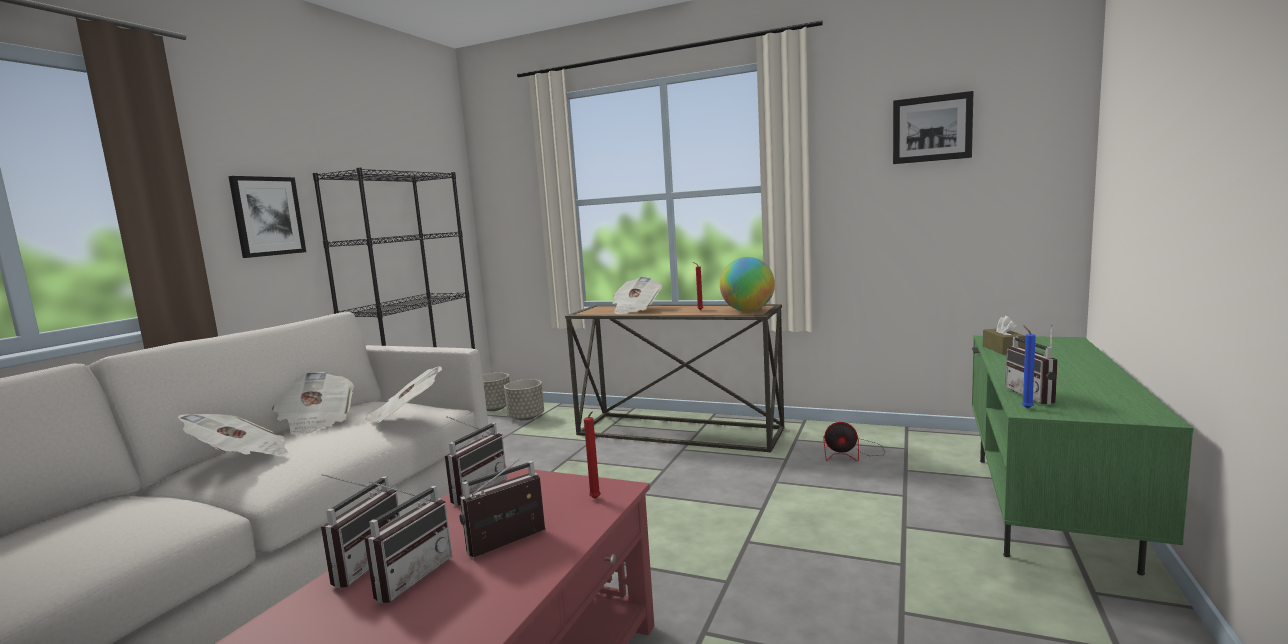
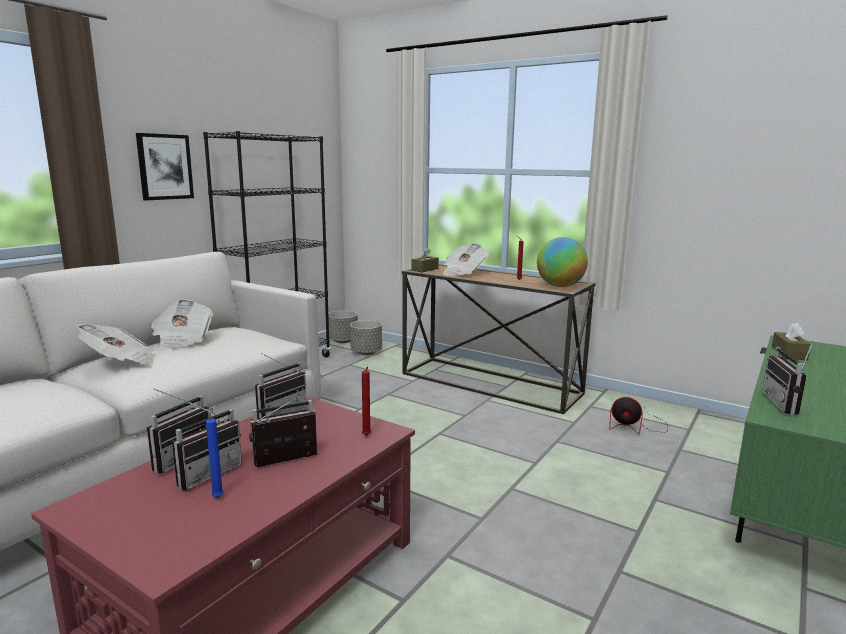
camera: 10 degrees right, 5 degrees up
(405, 415) = (249, 343): newspaper -> none
(590, 311) = (425, 269): none -> brown tissue box
(931, 129) = (763, 130): picture -> none
(1026, 408) = (768, 415): blue candle -> blue candle (218, 496)

